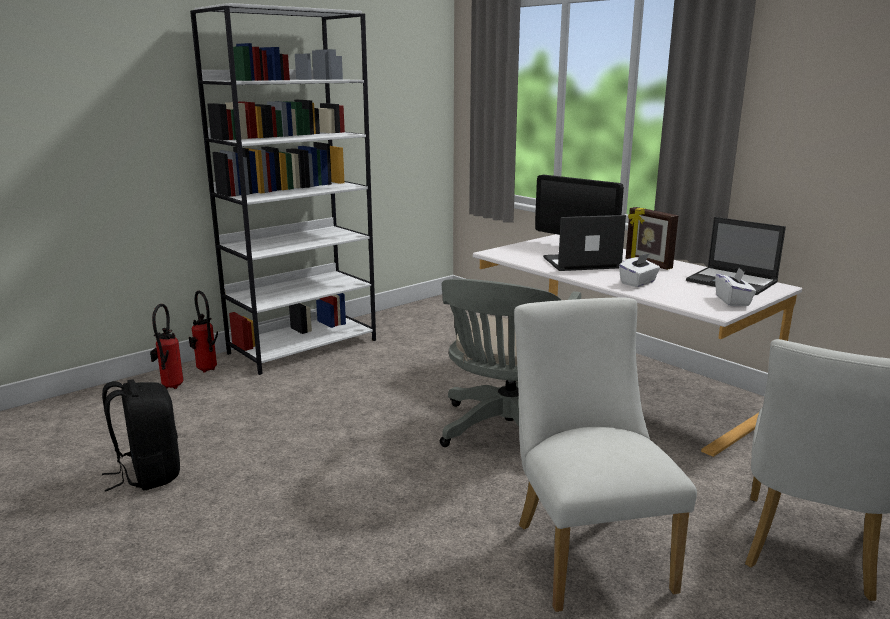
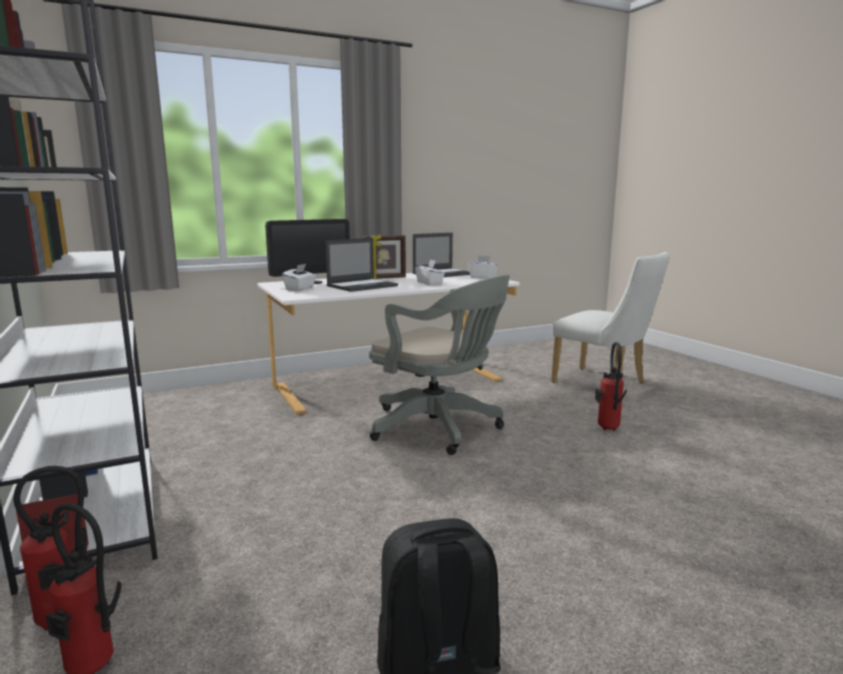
camera: 75 degrees left, 5 degrees down
(536, 248) = (300, 288): none -> white tissue box
(580, 263) = (363, 286): laptop -> laptop turned 135 degrees counterclockwise
(586, 550) = (607, 429): white chair -> fire extinguisher

